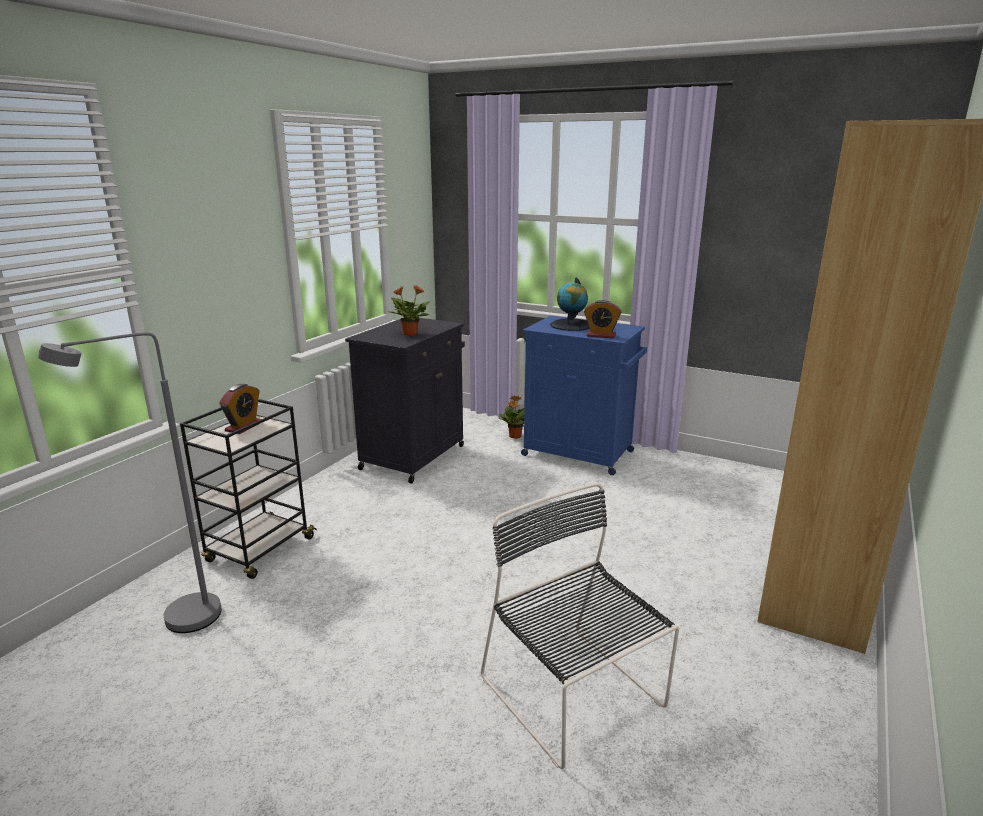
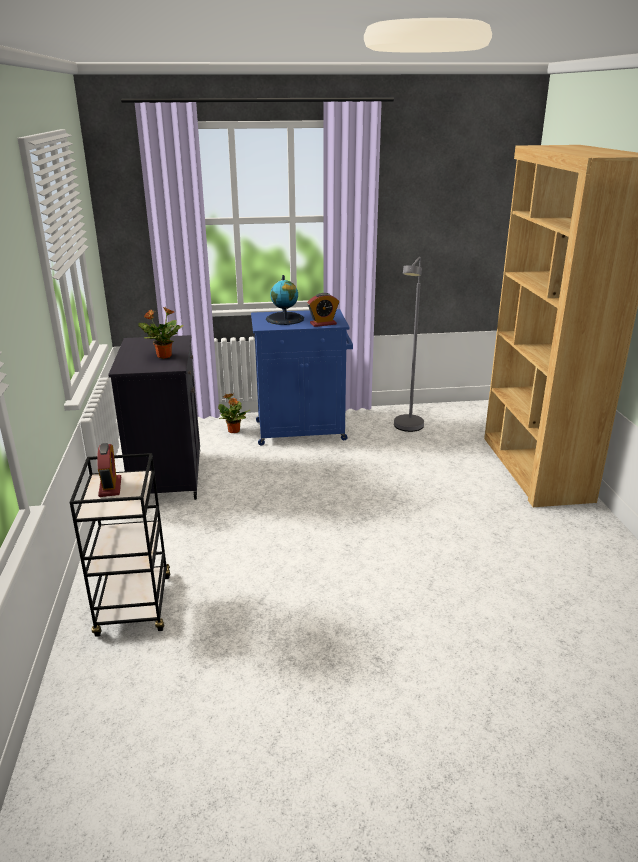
camera: 35 degrees left, 5 degrees up
(177, 622) = (143, 694): grey floor lamp -> grey floor lamp (407, 428)
(575, 696) = (490, 596): black chair -> none

